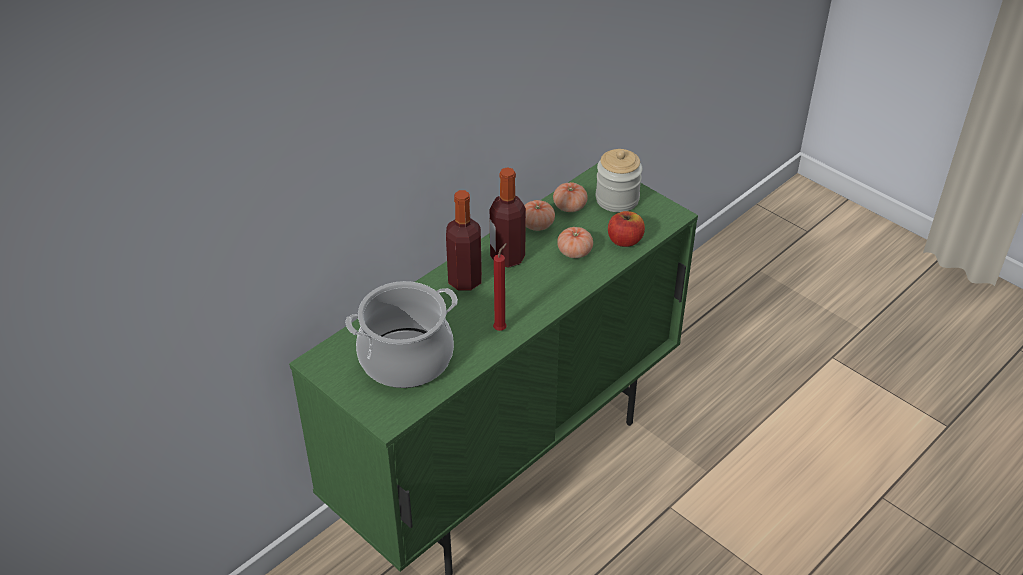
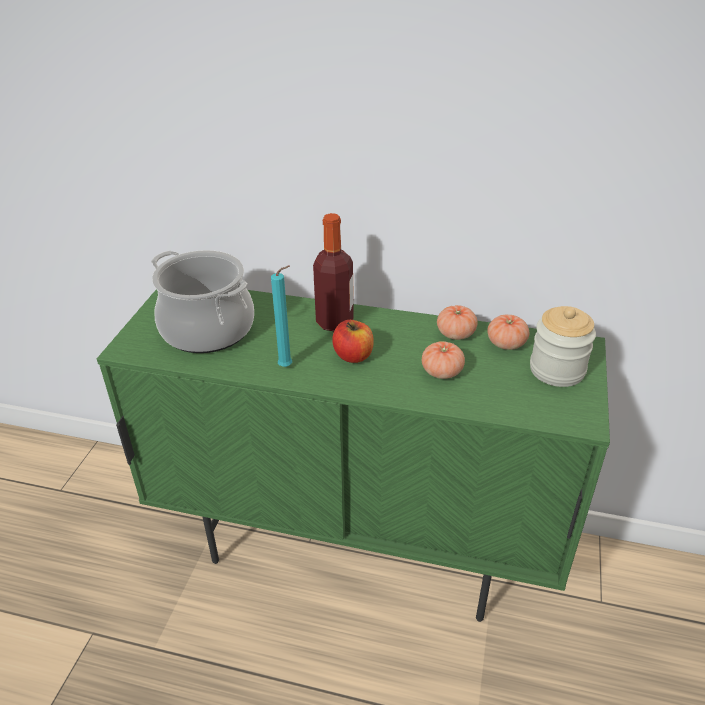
camera: 60 degrees right, 5 degrees down
(501, 328) = (287, 367): red candle -> turquoise candle
(507, 257) = (390, 334): bottle -> none
(625, 240) = (498, 400): apple -> apple (353, 356)

